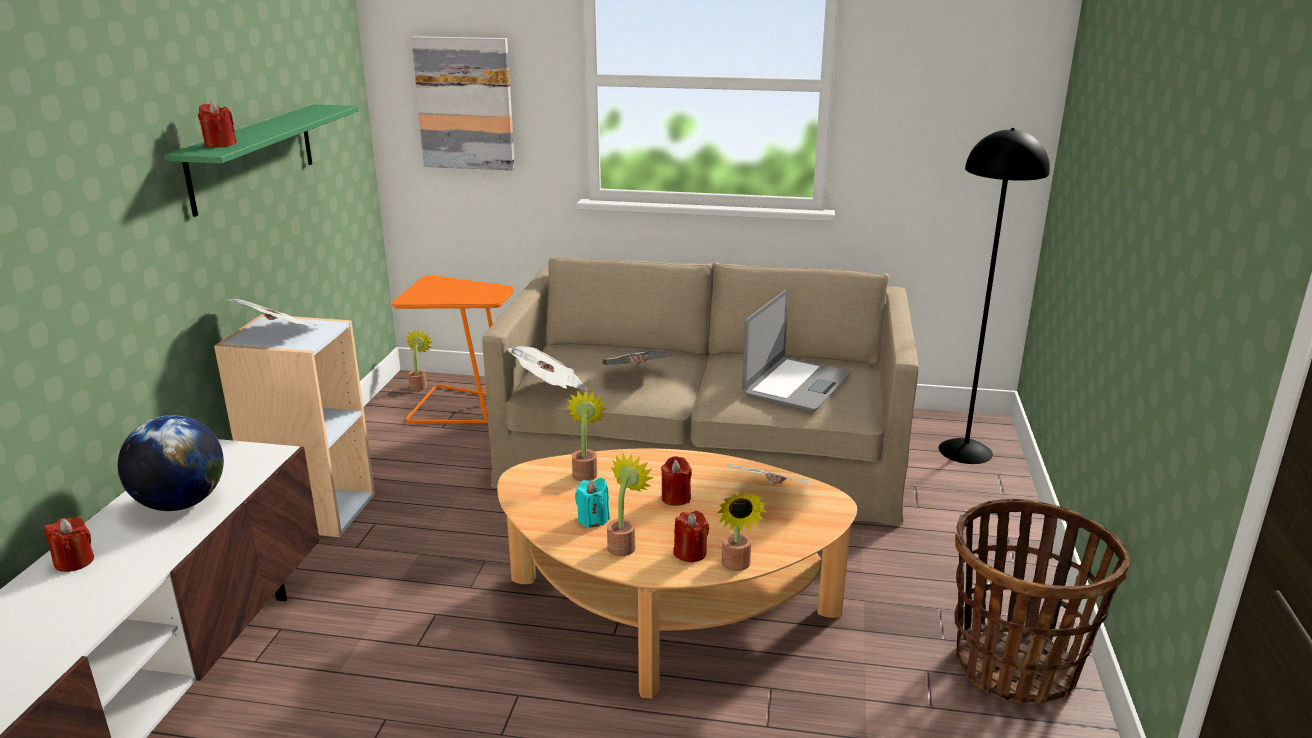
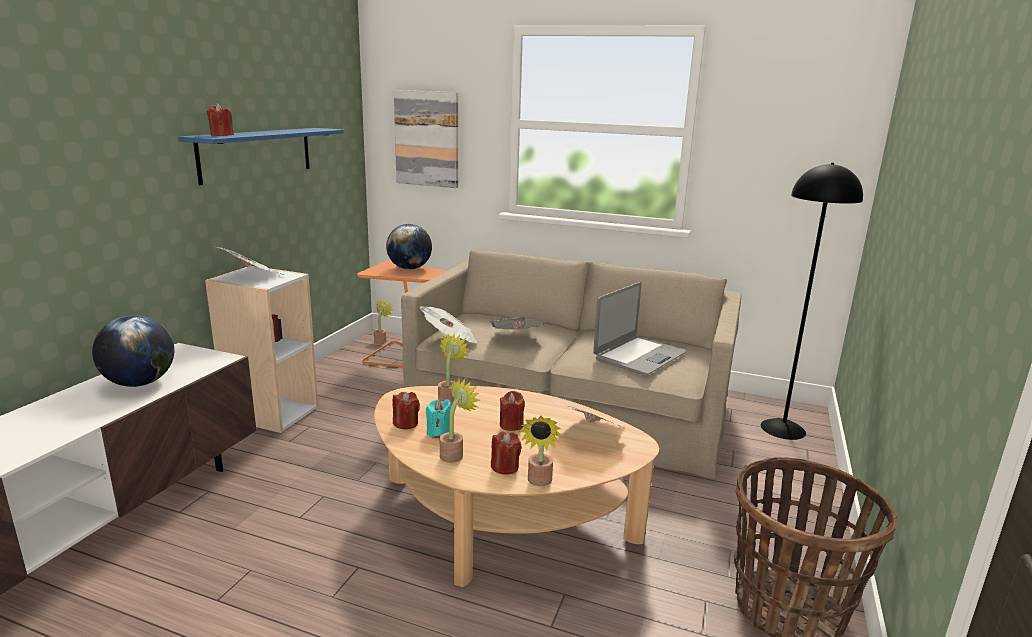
camera: 10 degrees right, 5 degrees down
(74, 562) = (42, 412): red candle -> red candle (406, 423)
(252, 157) = (257, 154): green shelf -> blue shelf
(461, 287) = (409, 268): none -> globe

